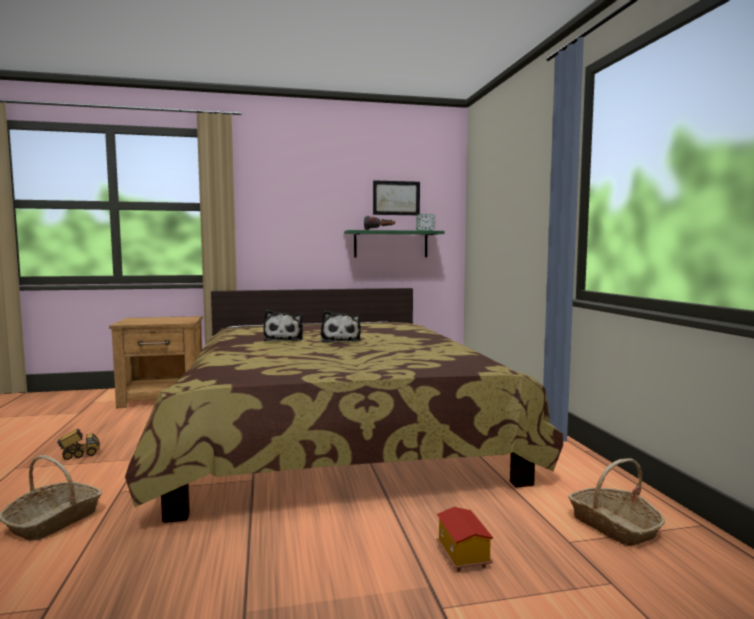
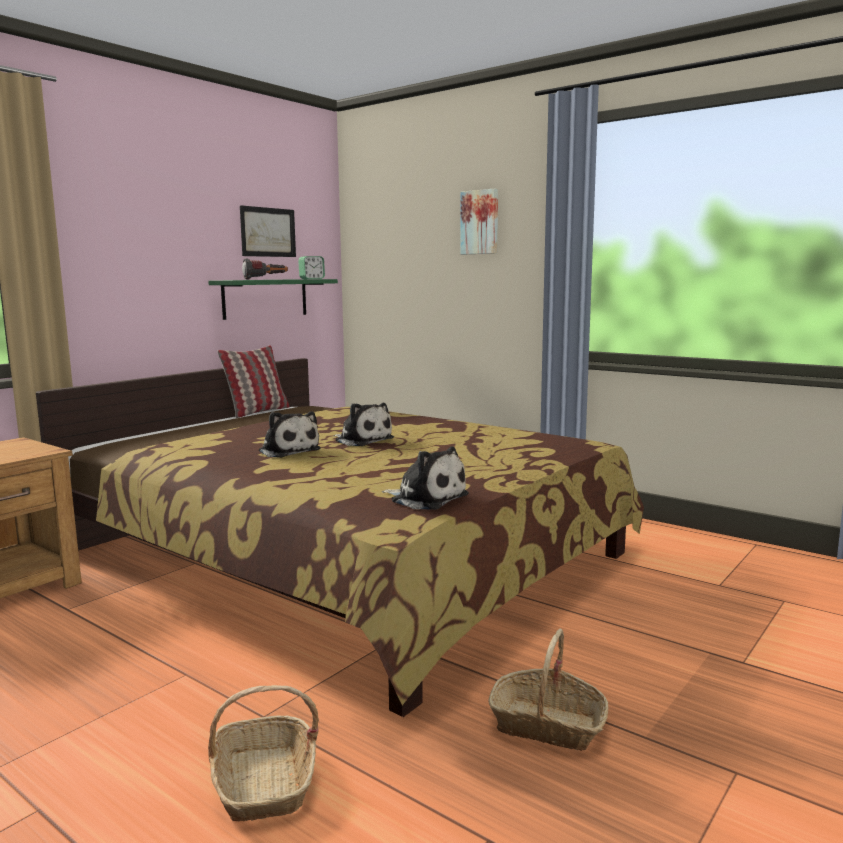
camera: 40 degrees left, 5 degrees up
(79, 455) = (70, 708): toy truck -> none
(250, 374) = (426, 498): none -> plush toy
(361, 321) = (257, 412): none -> pillow
(462, 556) = (686, 624): toy house -> none
(526, 178) = (480, 222): none -> picture
(614, 526) = (720, 564): basket -> basket (547, 724)

